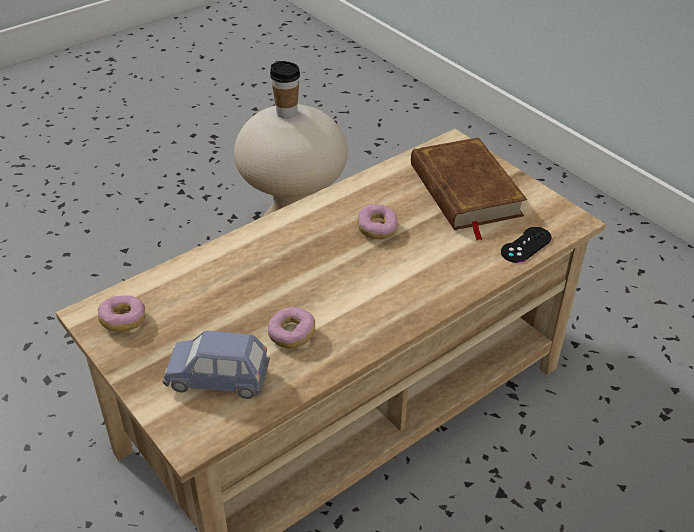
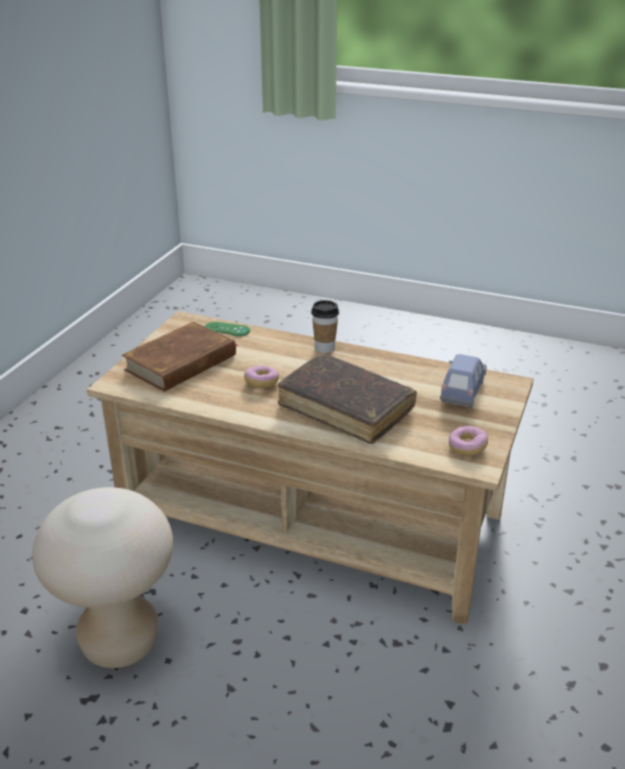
camera: 120 degrees left, 10 degrees down
(218, 379) = (462, 391): blue toy car -> blue toy car turned 135 degrees counterclockwise
(276, 268) = (346, 408): none -> brown book
(286, 113) = (100, 503): cup -> cup (324, 348)
(292, 335) = (398, 380): donut -> none
(526, 245) = (227, 329): black game controller -> green game controller

